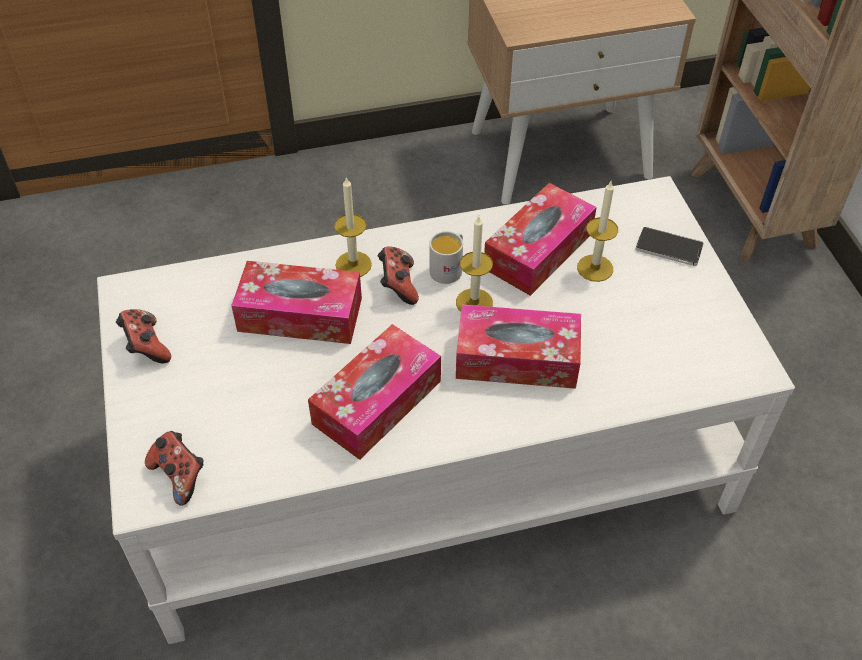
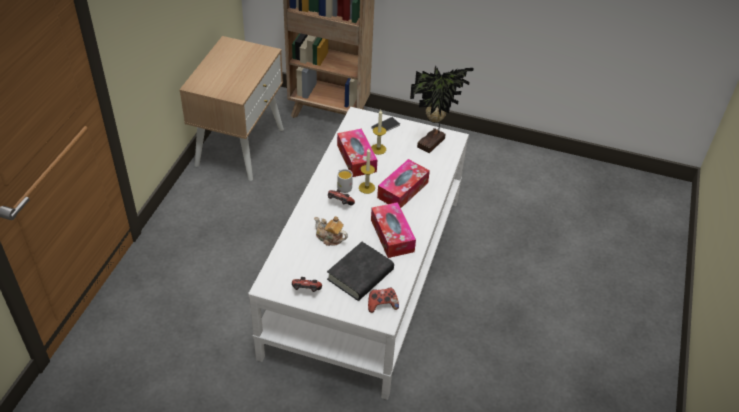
camera: 60 degrees left, 5 degrees down
(237, 404) = (360, 275): none -> black book
(300, 314) = (329, 238): tissue box -> teapot
(353, 264) = (316, 211): candle -> none
(698, 342) = (433, 143): none -> potted plant

